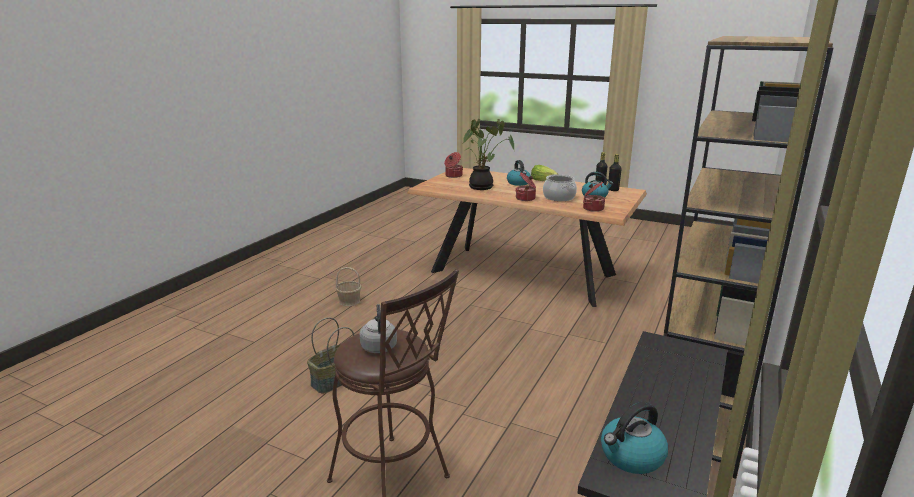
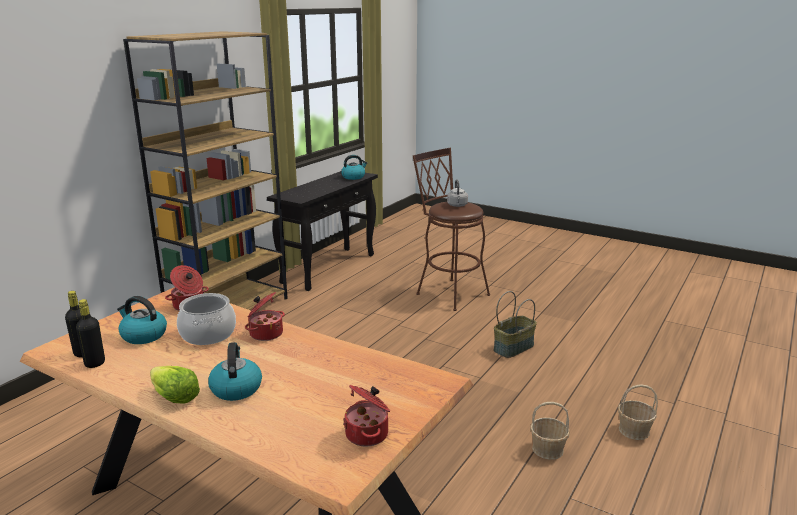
camera: 175 degrees left, 0 degrees up
(280, 313) = (633, 430): none -> basket
(483, 187) = (319, 374): potted plant -> none

